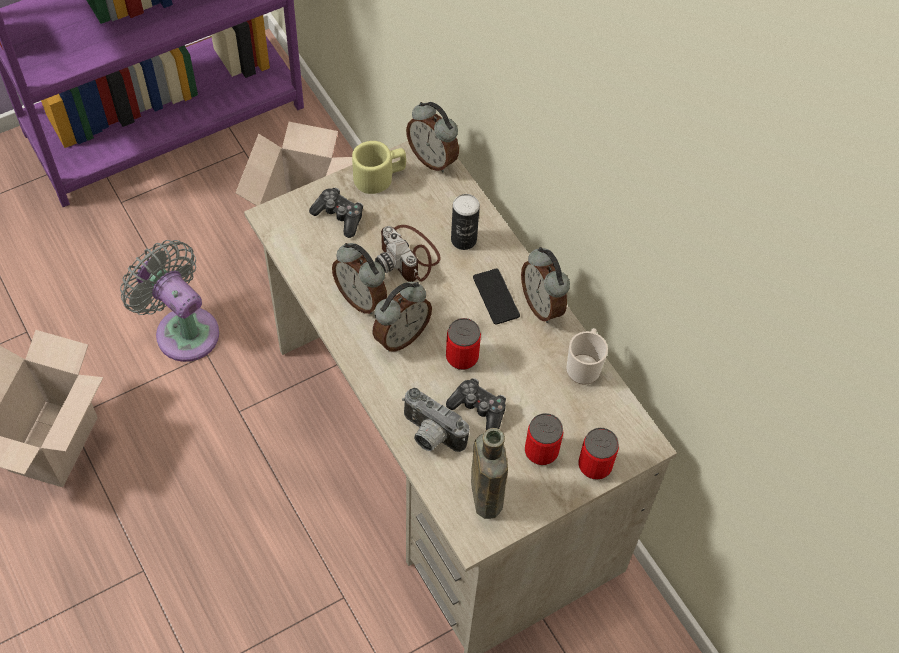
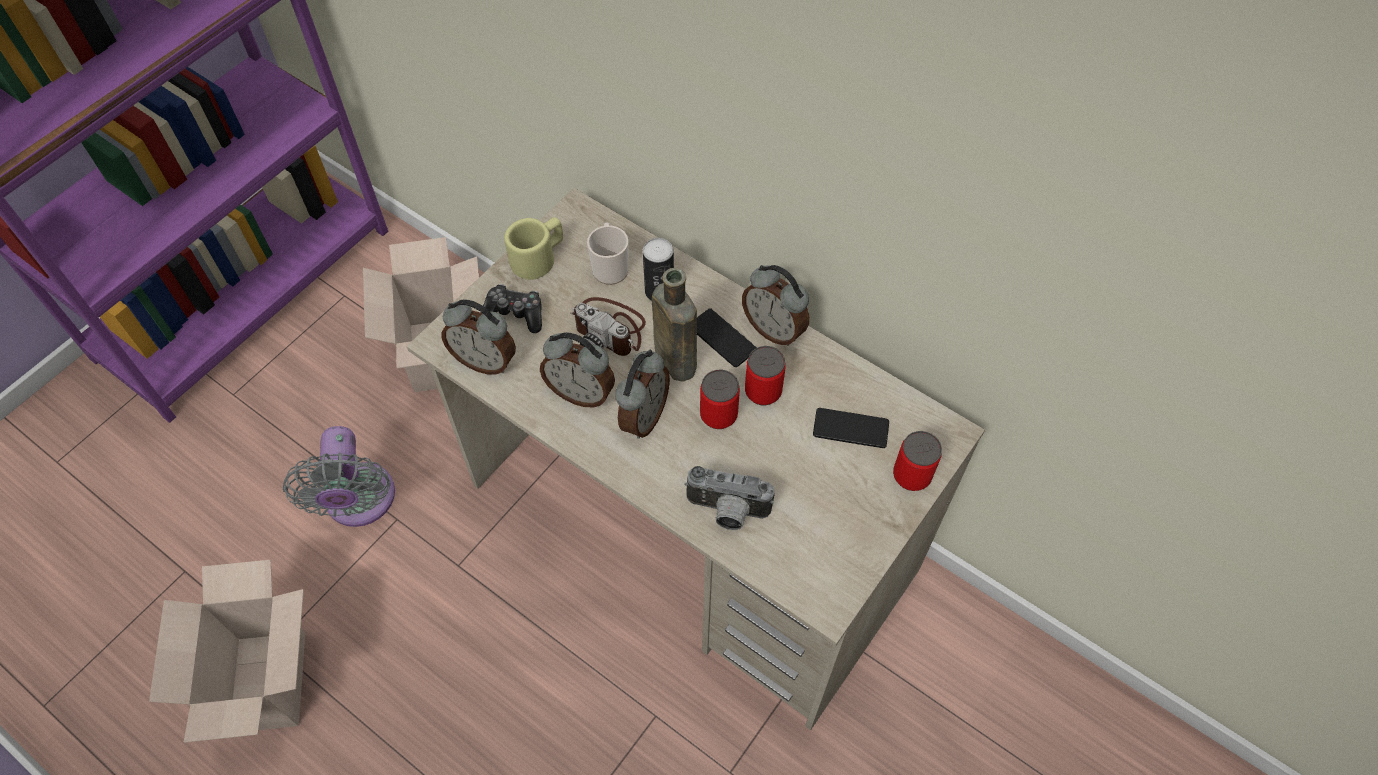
camera: 20 degrees left, 0 degrees up
(183, 329) = (359, 503): grey fan -> grey fan turned 120 degrees counterclockwise
(433, 159) = (586, 219): alarm clock -> alarm clock (485, 360)
(478, 409) = (763, 463): game controller -> none
(485, 493) = (816, 551): brown bottle -> brown bottle (673, 358)
(541, 451) = (850, 482): can -> can (763, 391)
(564, 409) = (850, 428): none -> phone
(584, 366) = (848, 376): mug -> mug (610, 267)

